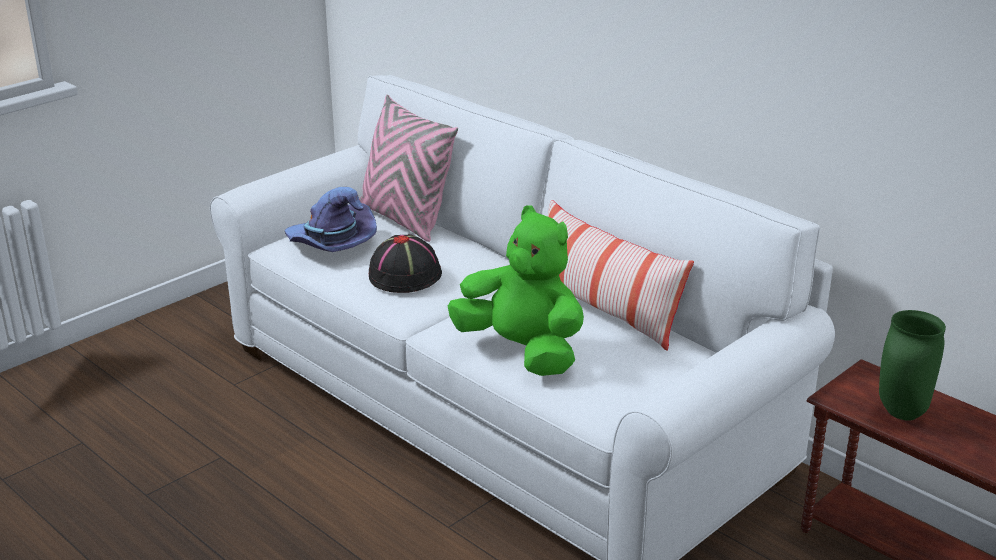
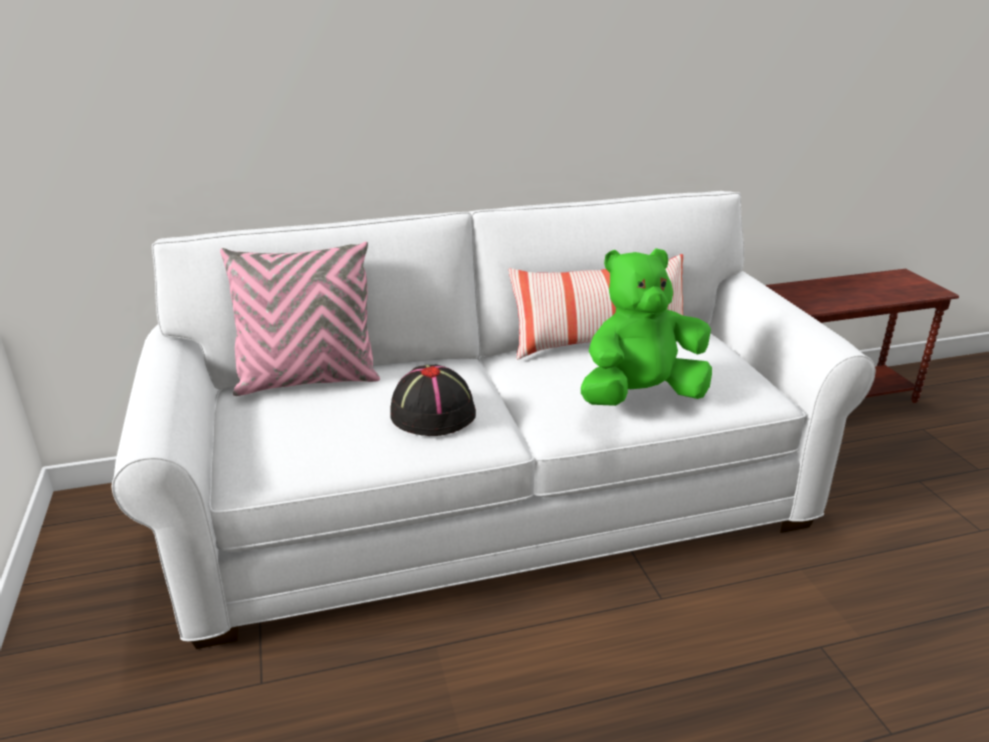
camera: 60 degrees left, 0 degrees up
(330, 245) = (304, 438): purple hat -> none
(900, 412) = (815, 298): green vase -> none

